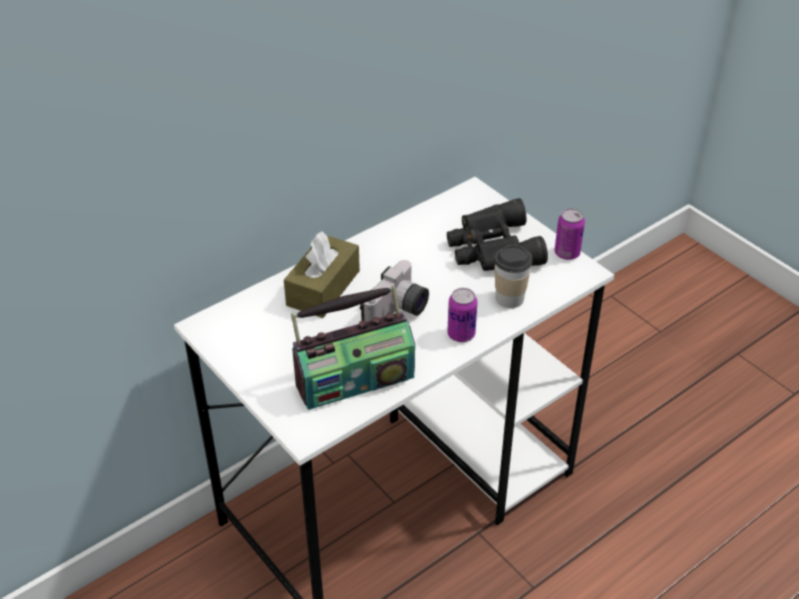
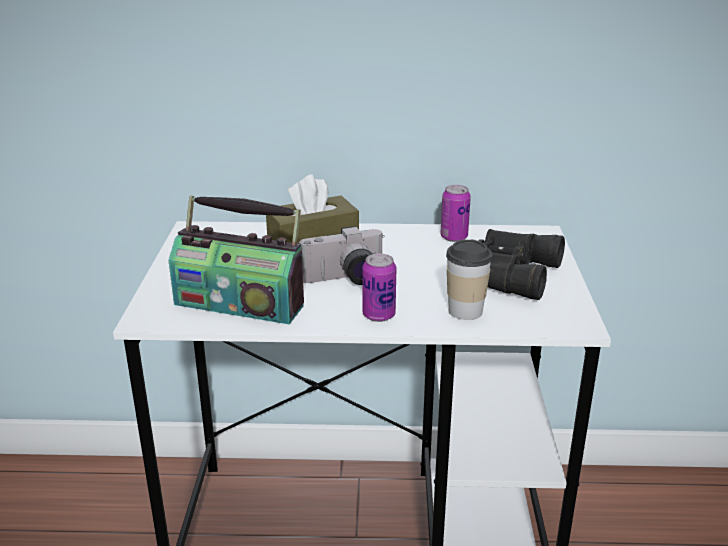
camera: 40 degrees right, 15 degrees down
(567, 253) = (577, 304): can -> can (454, 237)

